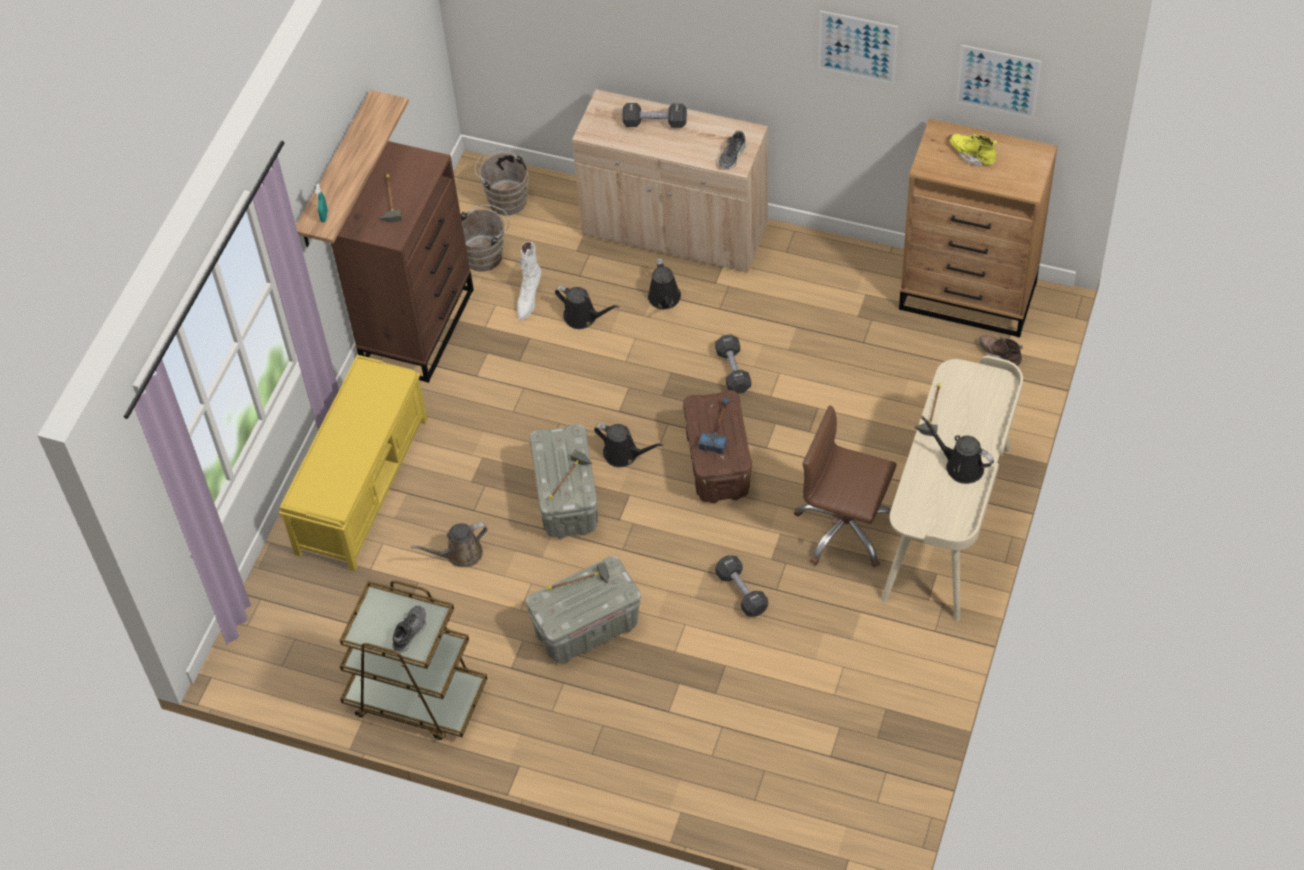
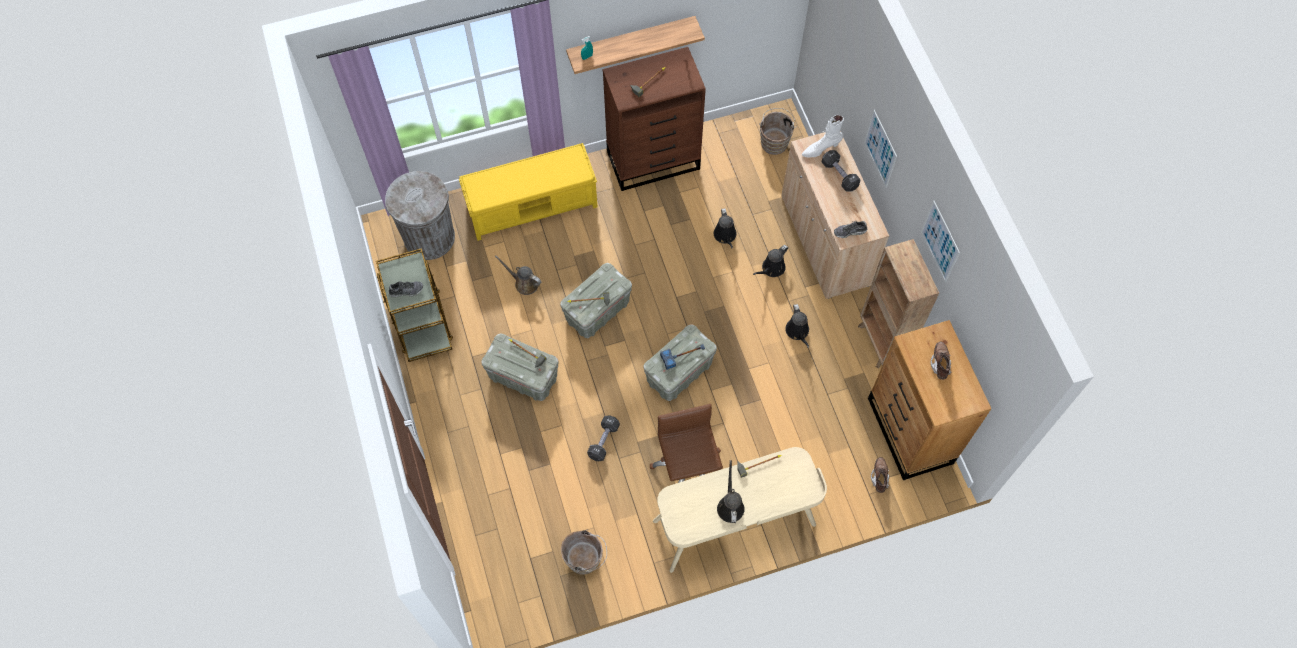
camera: 50 degrees right, 10 degrees up
(301, 621) = (429, 237): none -> grey trash can
(486, 255) = (728, 159): brown bucket -> brown bucket (586, 560)
(528, 299) = (715, 200): white boot -> white boot (820, 149)
(624, 454) = (649, 319): black watering can -> black watering can (798, 331)
(718, 466) = (679, 373): brown storage box -> grey storage box
(733, 371) = (750, 337): black dumbbell -> none
(844, 257) = (881, 343): none -> brown bookcase
(972, 155) = (940, 363): yellow boot -> brown boot
(998, 81) = (985, 340): picture -> picture (880, 149)

